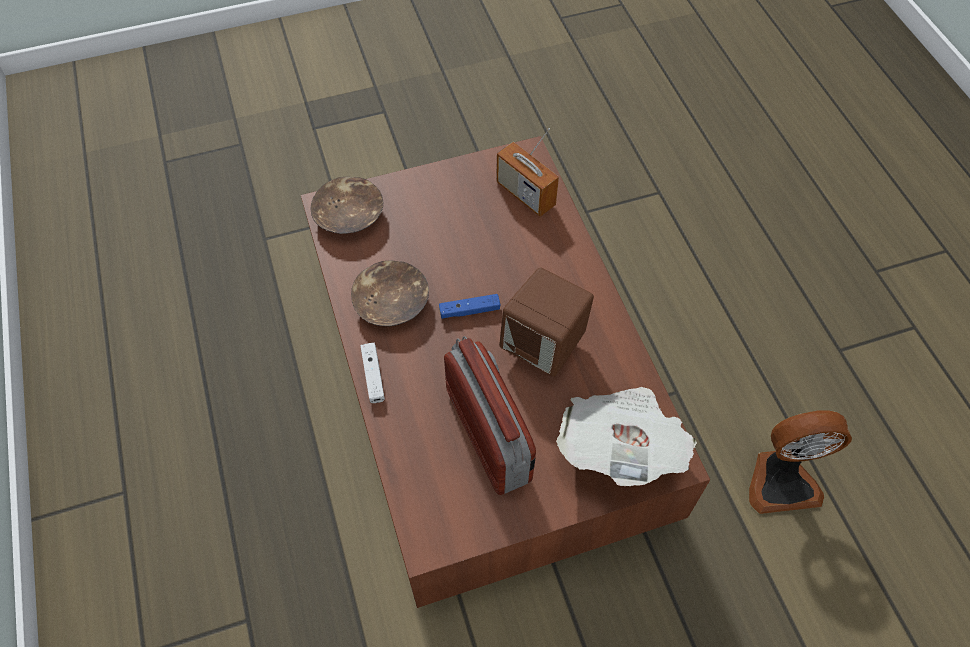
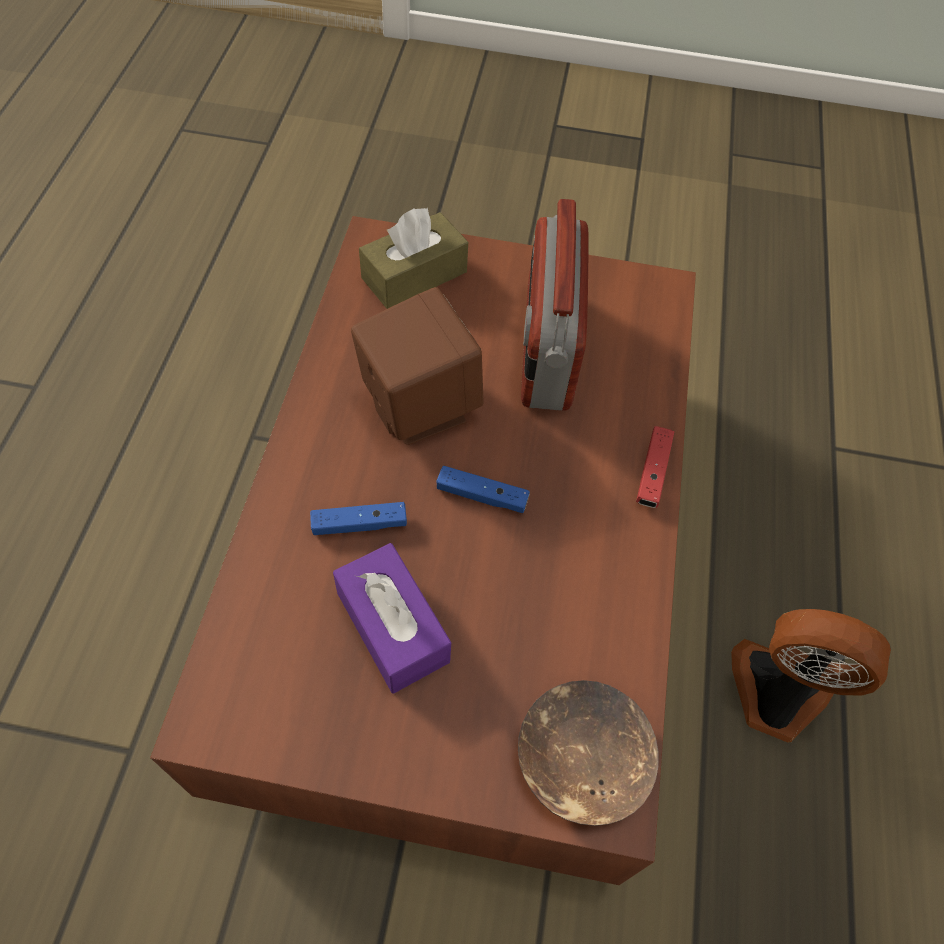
camera: 155 degrees left, 0 degrees up
(373, 376) = (652, 473): white game controller -> red game controller
(392, 302) = (582, 562): brown bowl -> none
(473, 225) = (392, 627): none -> purple tissue box
(525, 194) = (272, 641): radio -> none
(526, 263) = (359, 524): none -> blue game controller
(621, 446) = (414, 275): newspaper -> brown tissue box
(781, 480) = (234, 313): fan -> fan (776, 694)

